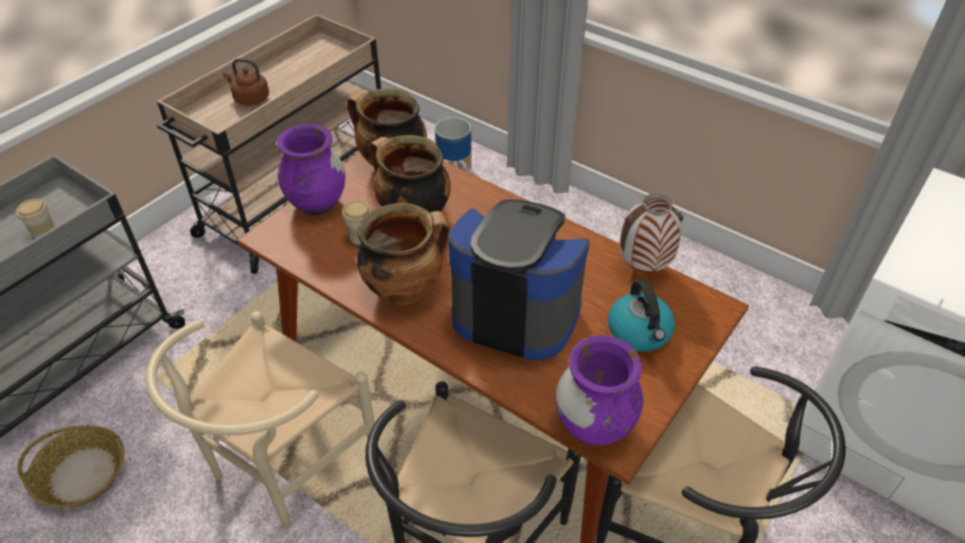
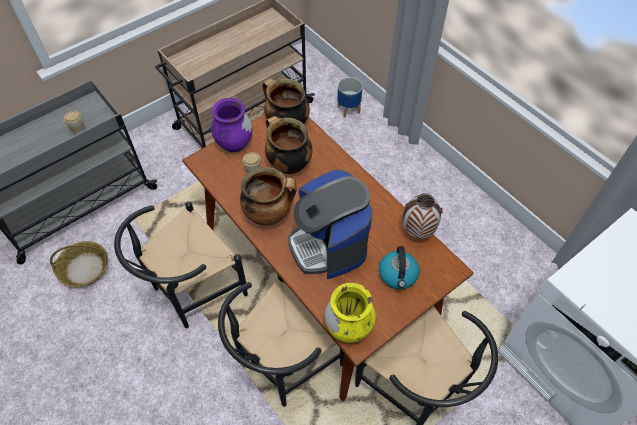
camera: 15 degrees right, 10 degrees up
(250, 99) = (215, 54): brown kettle -> none
(283, 469) = (192, 292): beige chair -> black chair
(515, 313) = (328, 245): coffee machine -> coffee machine turned 150 degrees counterclockwise
(594, 425) = (348, 327): purple vase -> yellow vase

